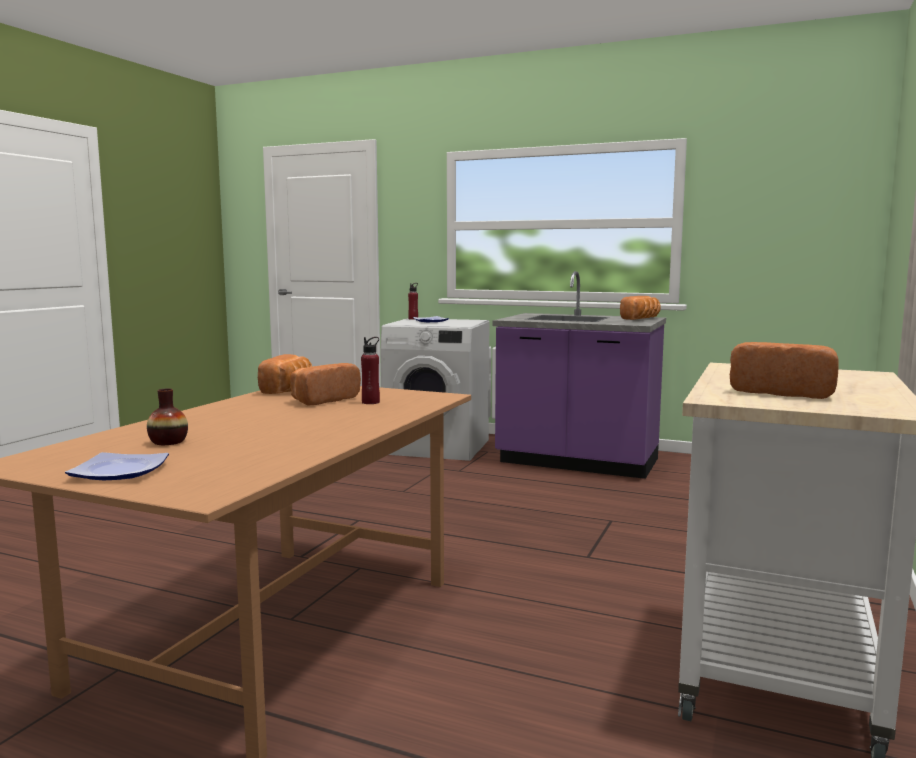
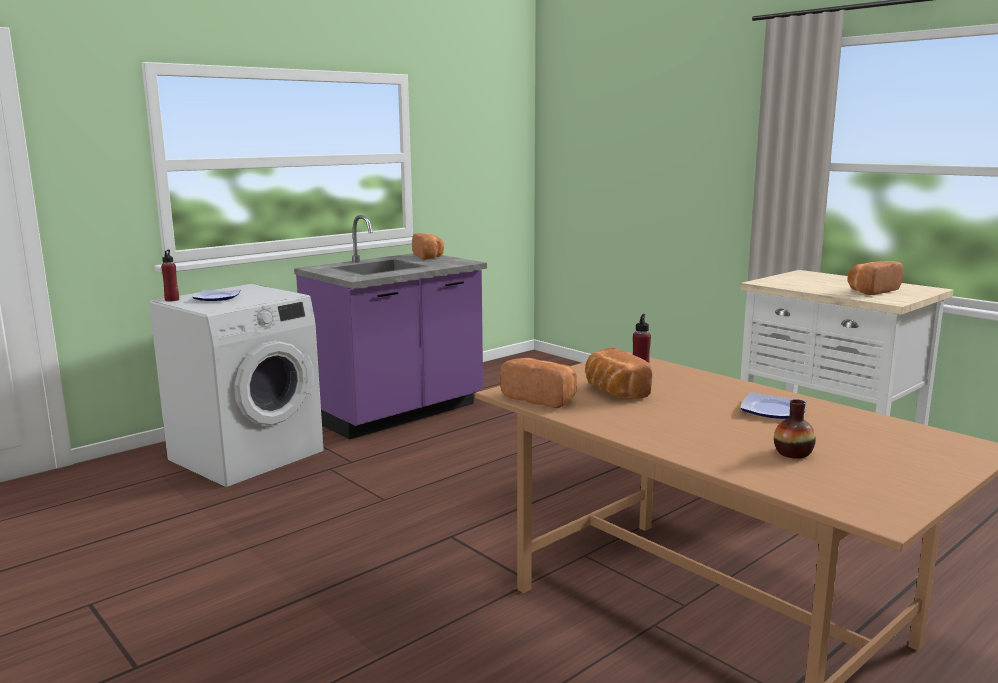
camera: 65 degrees left, 5 degrees up
(117, 472) = (911, 472): plate -> plate (774, 411)

